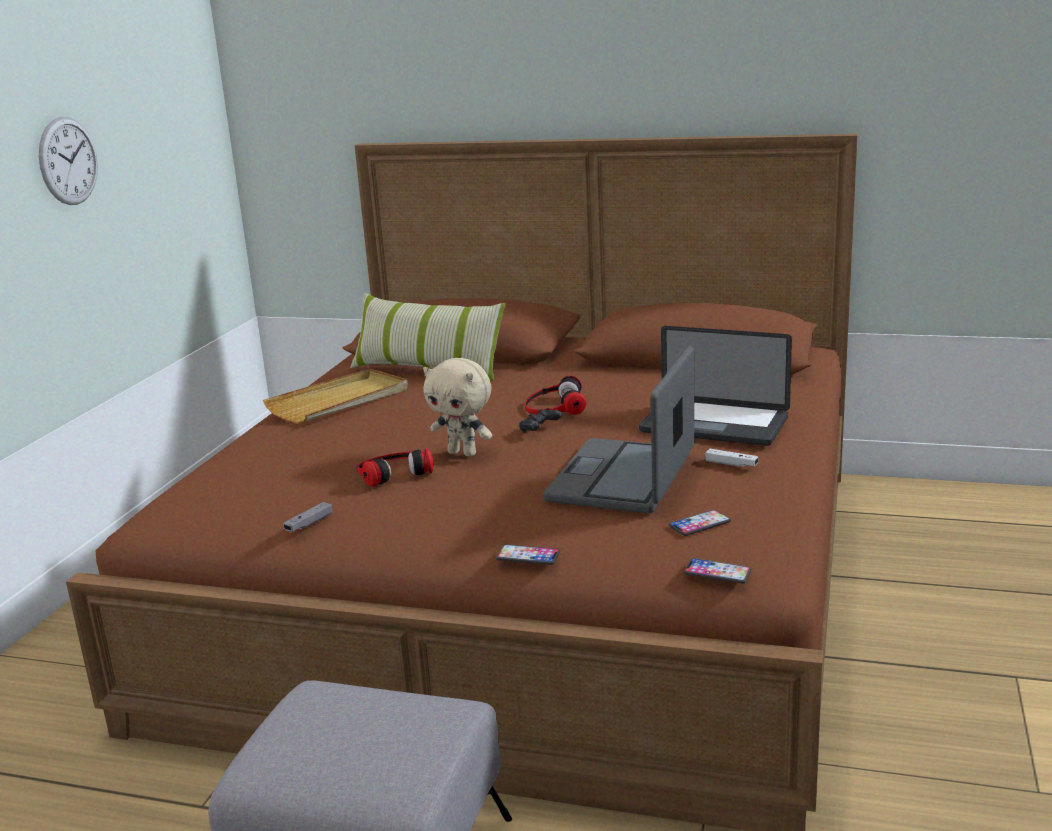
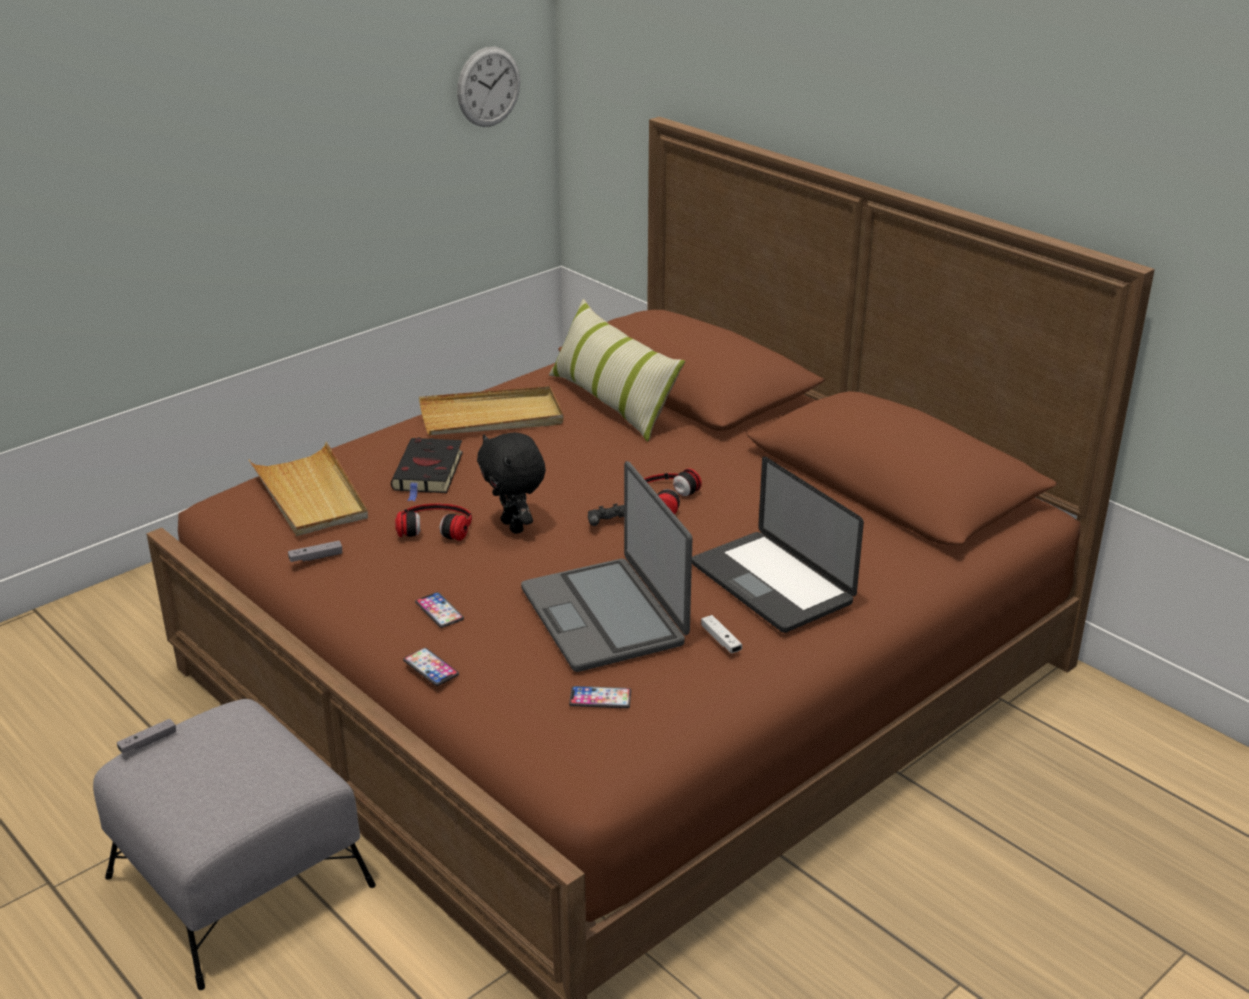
camera: 30 degrees right, 10 degrees up
(68, 161) = (317, 110): wall clock -> wall clock (488, 87)
(241, 487) = (310, 495): none -> beige tray
(253, 746) = (148, 742): none -> grey game controller
(334, 445) = (428, 473): none -> black book
(463, 453) = (514, 526): beige plush toy -> black plush toy
(623, 478) = (605, 616): laptop -> laptop turned 75 degrees counterclockwise
(717, 572) = (550, 757): phone -> phone (439, 611)

